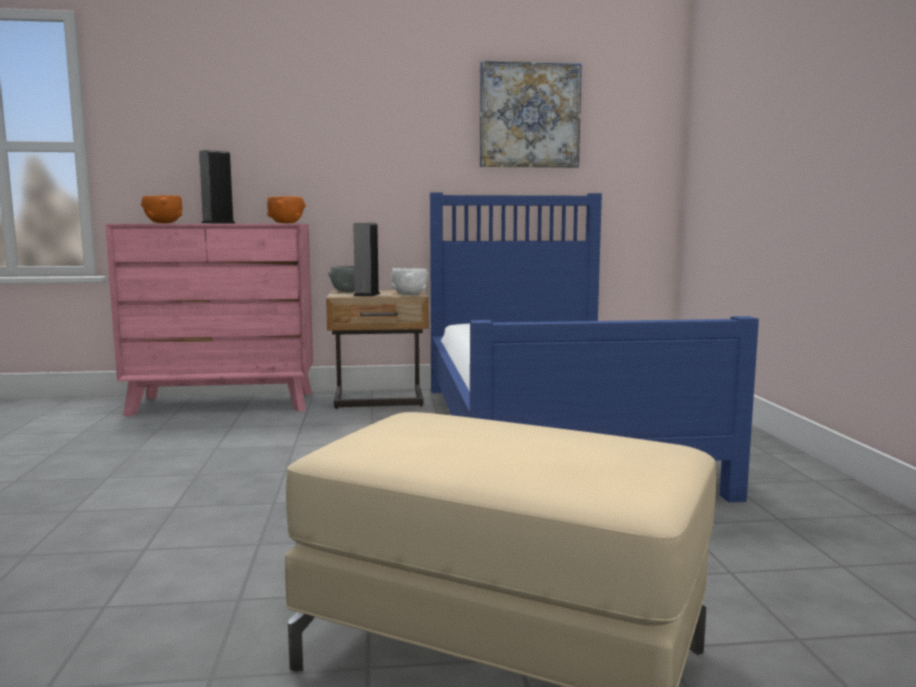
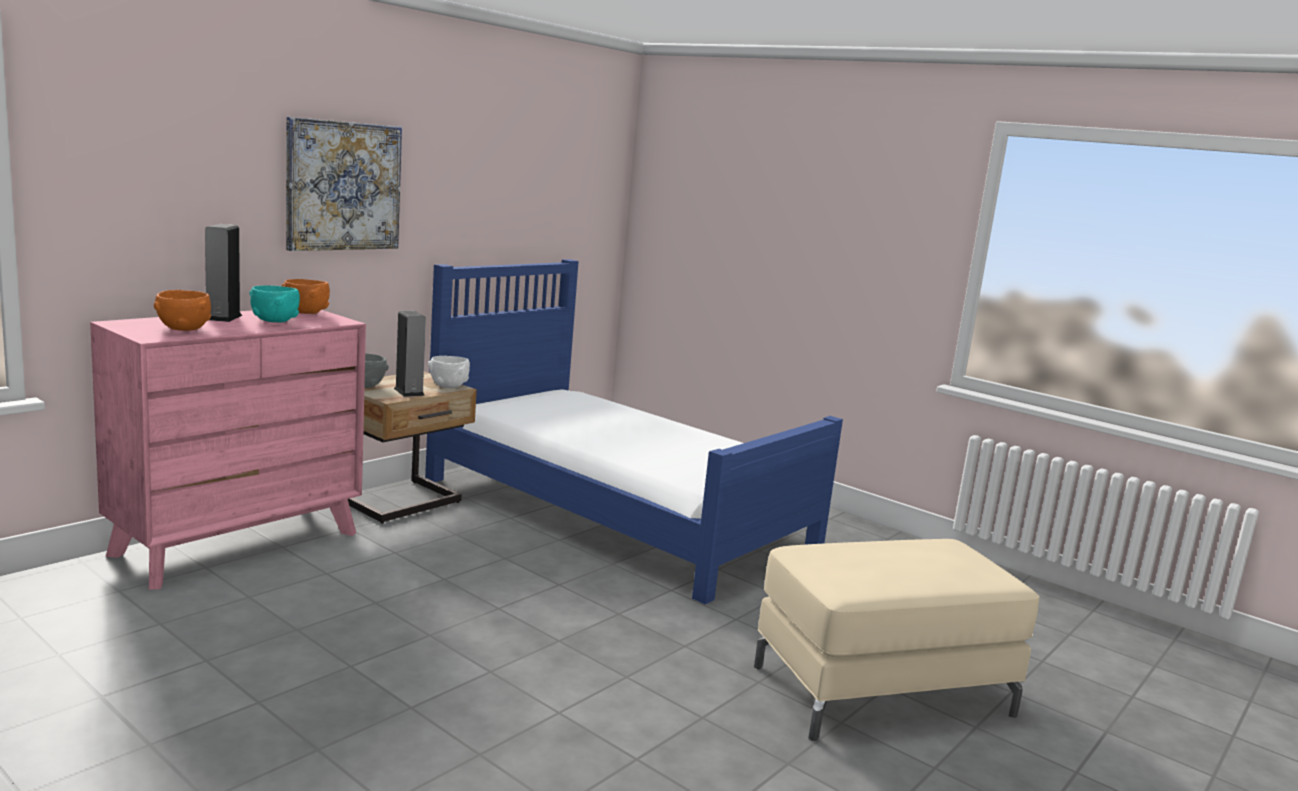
camera: 45 degrees left, 5 degrees up
(241, 223) = (275, 321): none -> turquoise bowl
(529, 115) = (517, 179): picture -> picture (343, 186)

